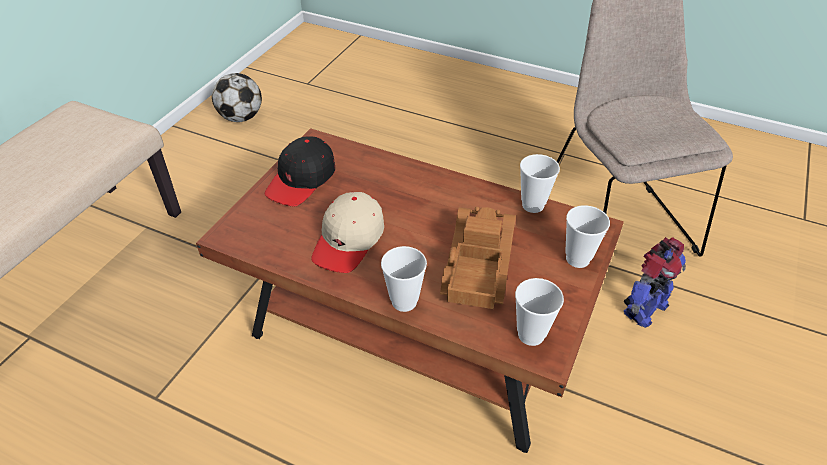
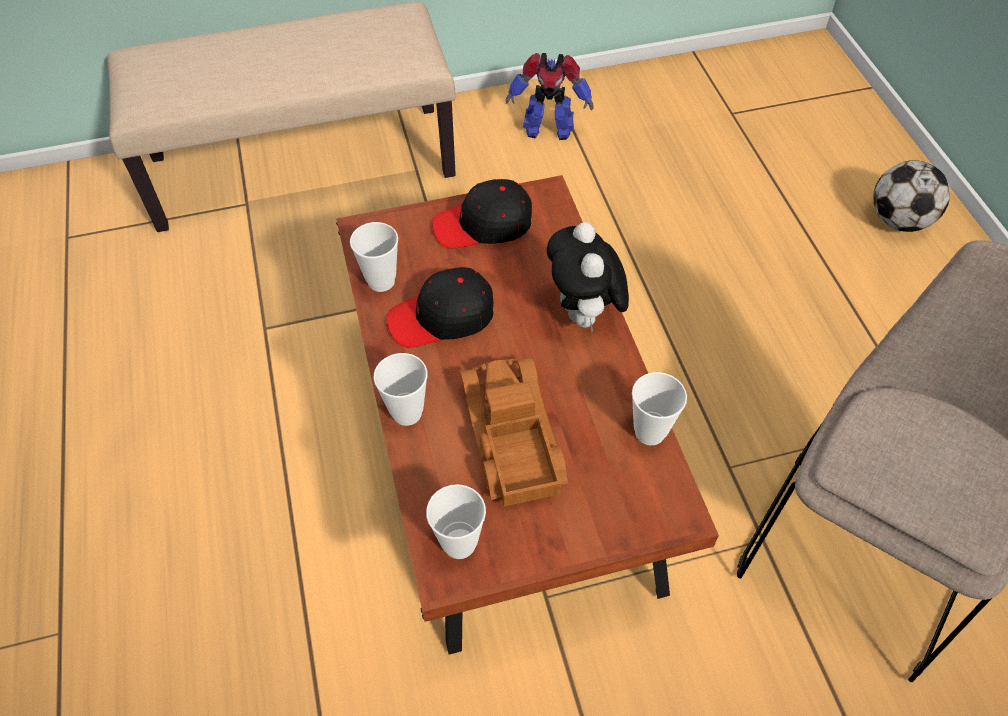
camera: 50 degrees right, 10 degrees up
(241, 117) = (618, 110): football -> football (898, 220)
(349, 240) = (442, 317): beige cap -> black cap
(423, 181) = (584, 315): none -> plush toy
(476, 264) = (510, 438): toy truck -> toy truck turned 75 degrees counterclockwise
(577, 259) = (607, 523): cup -> cup (381, 281)
(643, 309) = (752, 661): toy robot -> toy robot (547, 129)

